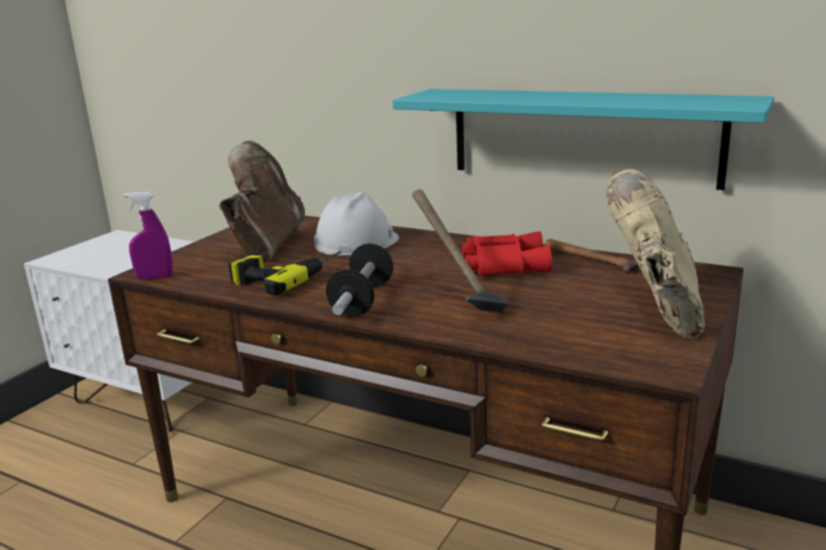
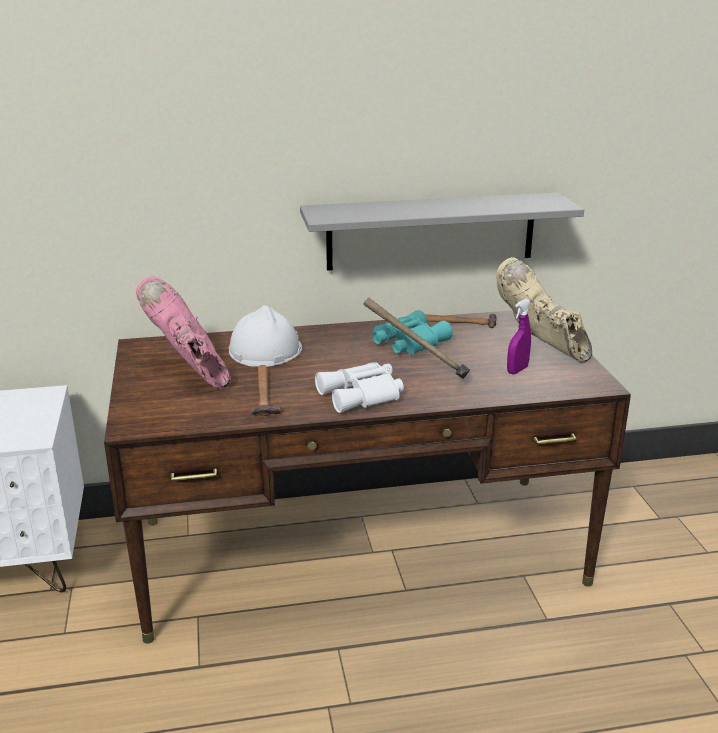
camera: 40 degrees left, 5 degrees up
(155, 277) = (151, 428): purple spray bottle -> purple spray bottle (517, 370)
(266, 245) = (191, 372): brown boot -> pink boot
(286, 274) = (264, 393): power drill -> hammer
(362, 300) = (362, 395): dumbbell -> white binoculars
(503, 265) = (408, 342): red binoculars -> turquoise binoculars
(582, 136) = (431, 231): turquoise shelf -> grey shelf

